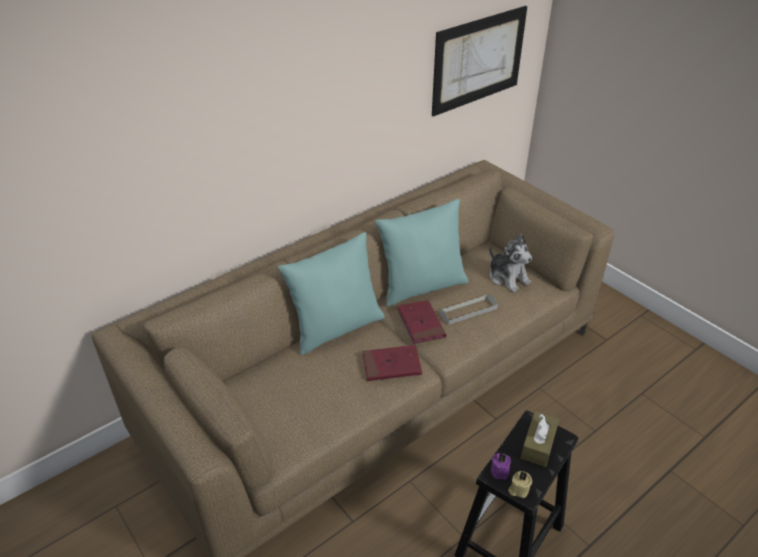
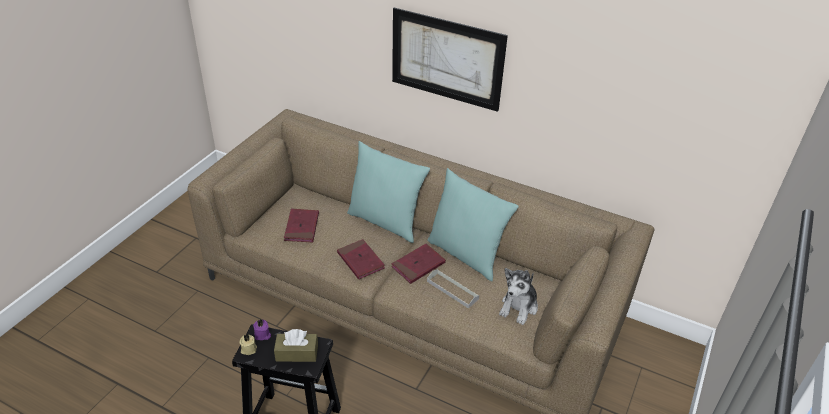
camera: 65 degrees right, 0 degrees up
(302, 402) = (302, 227): none -> red book
(478, 60) = (668, 120): picture -> picture (446, 59)

